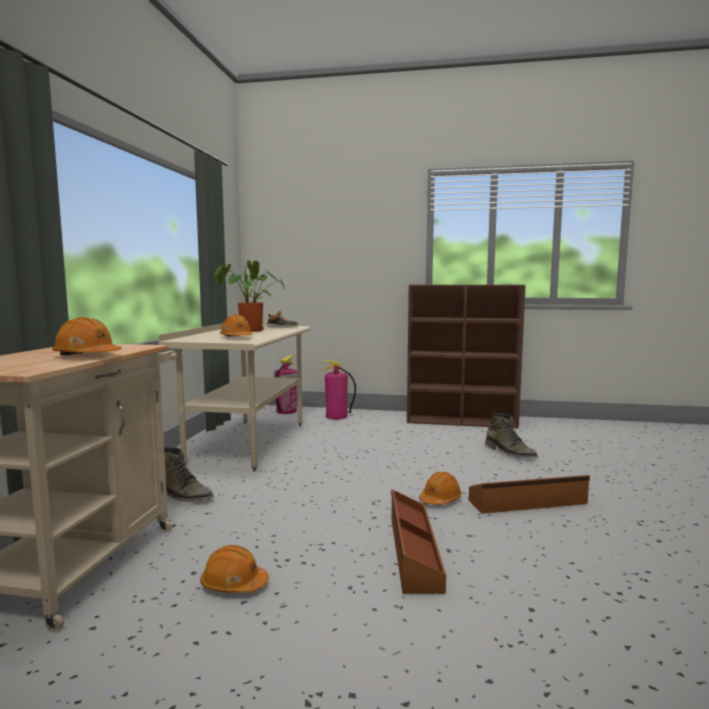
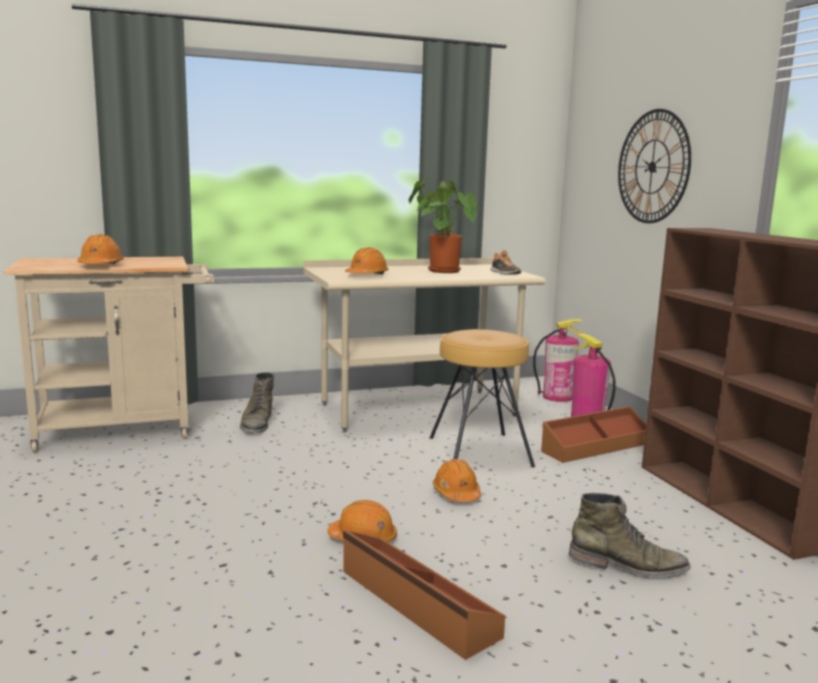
camera: 60 degrees right, 5 degrees up
(234, 584) = (109, 484): orange hard hat -> orange hard hat (456, 493)
(338, 253) = (652, 167): none -> wall clock
(344, 446) = (478, 452): none -> brown stool
(412, 551) = (208, 545): brown storage box -> brown storage box (595, 447)
(510, 452) = (628, 566): green boot -> green boot turned 105 degrees counterclockwise

